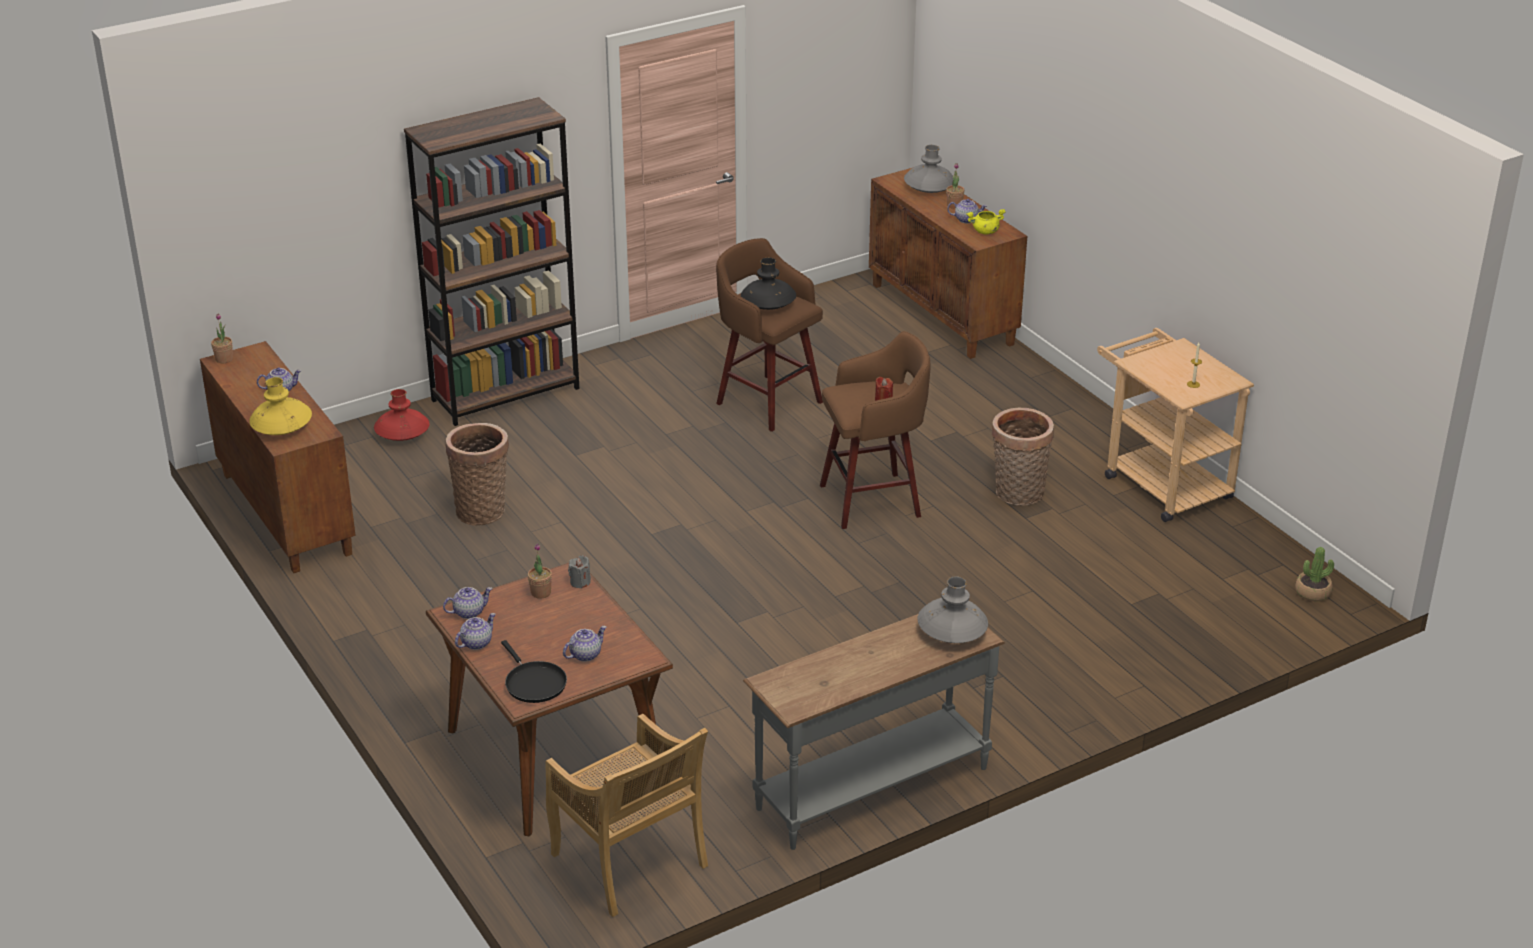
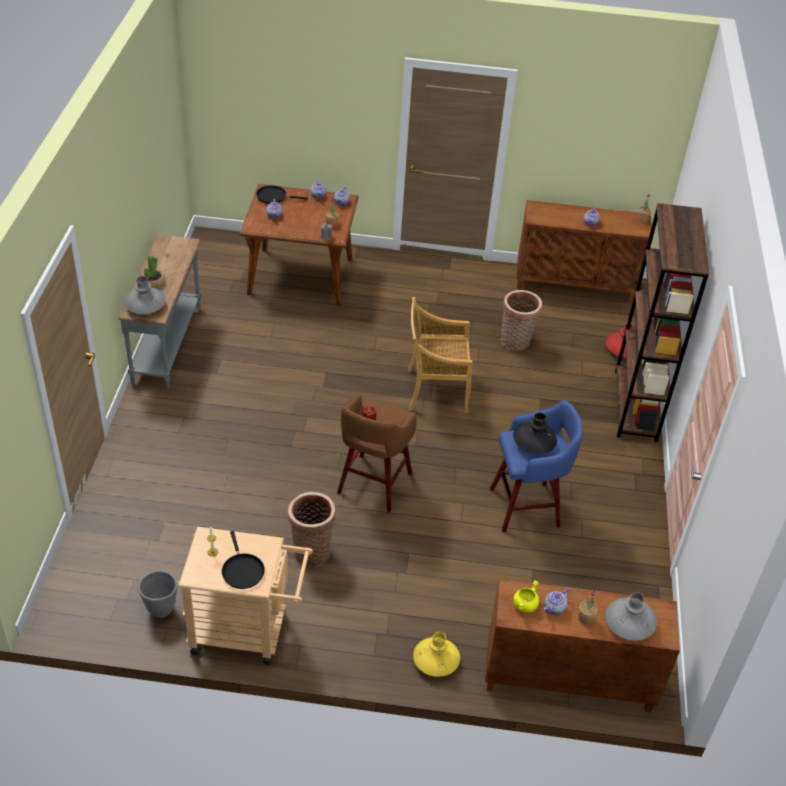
camera: 125 degrees right, 10 degrees up
(282, 427) = (551, 211): yellow vase -> yellow vase (436, 661)
(630, 862) = (215, 264): beige chair -> beige chair (435, 391)
(767, 401) = (527, 507): brown stool -> blue stool
(1183, 361) = (242, 570): none -> black frying pan
(1223, 543) = (160, 609): none -> grey planter
(1312, 592) = (74, 610): potted plant -> potted plant (153, 282)

